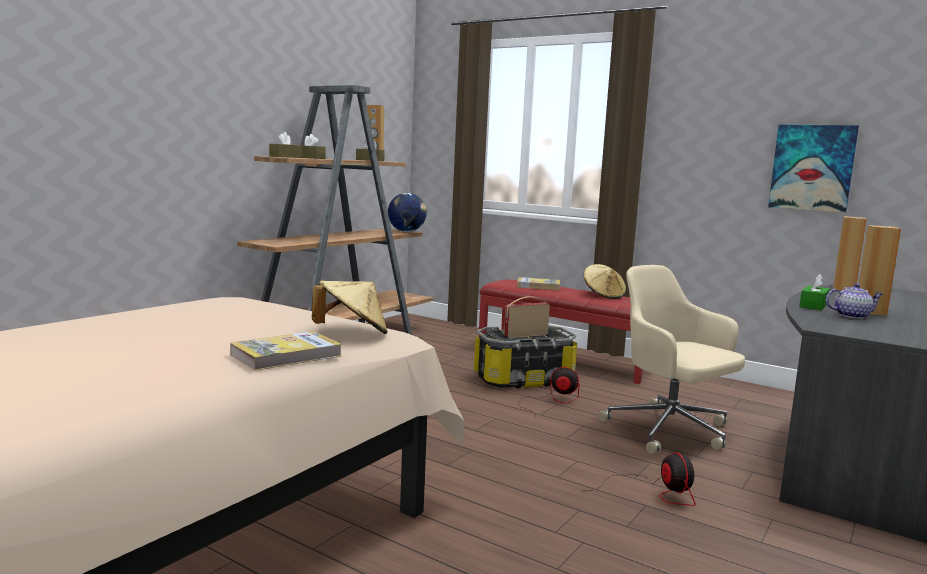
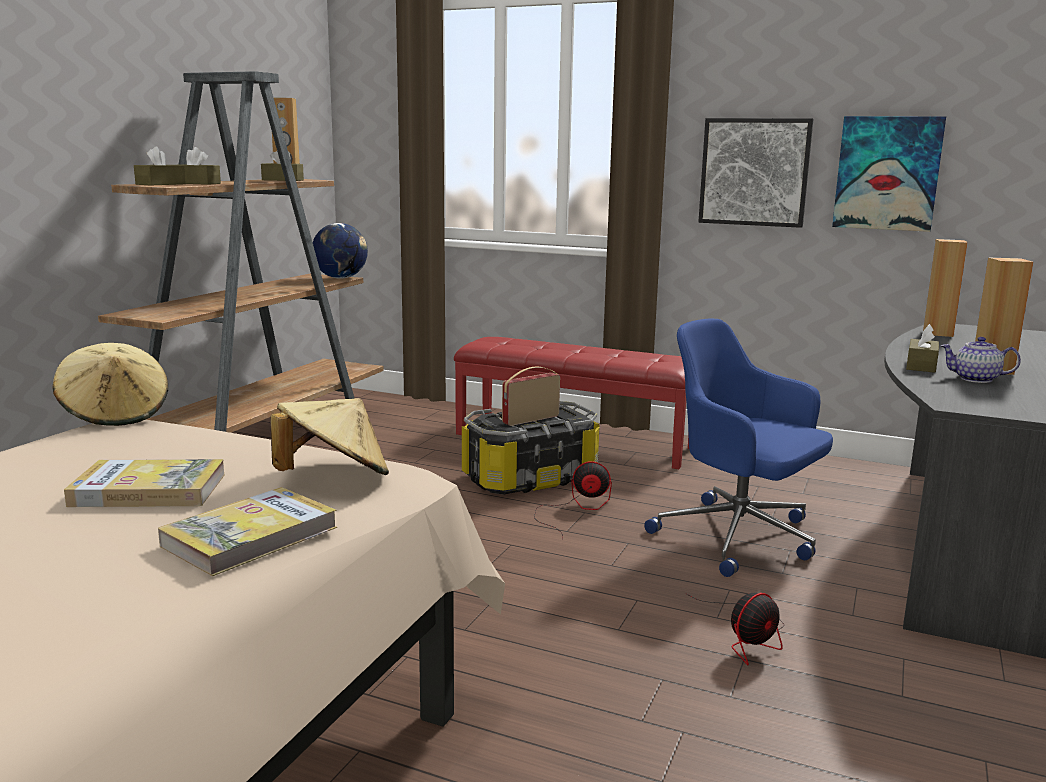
camera: 10 degrees left, 5 degrees up
(538, 286) = (533, 345): book -> book (149, 490)
(603, 295) = (623, 353): beige hat -> beige hat (115, 415)
(654, 492) = (749, 637): fan -> fan turned 75 degrees clockwise
(670, 431) = (739, 537): beige office chair -> blue office chair
(710, 165) = (754, 172): none -> picture
(813, 305) = (921, 365): green tissue box -> brown tissue box
(851, 316) = (975, 379): teapot -> teapot turned 150 degrees counterclockwise

